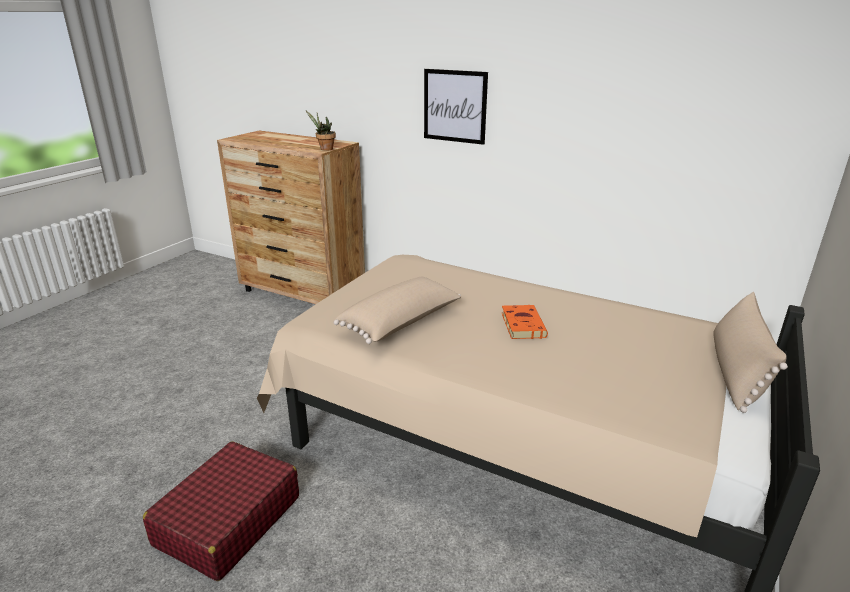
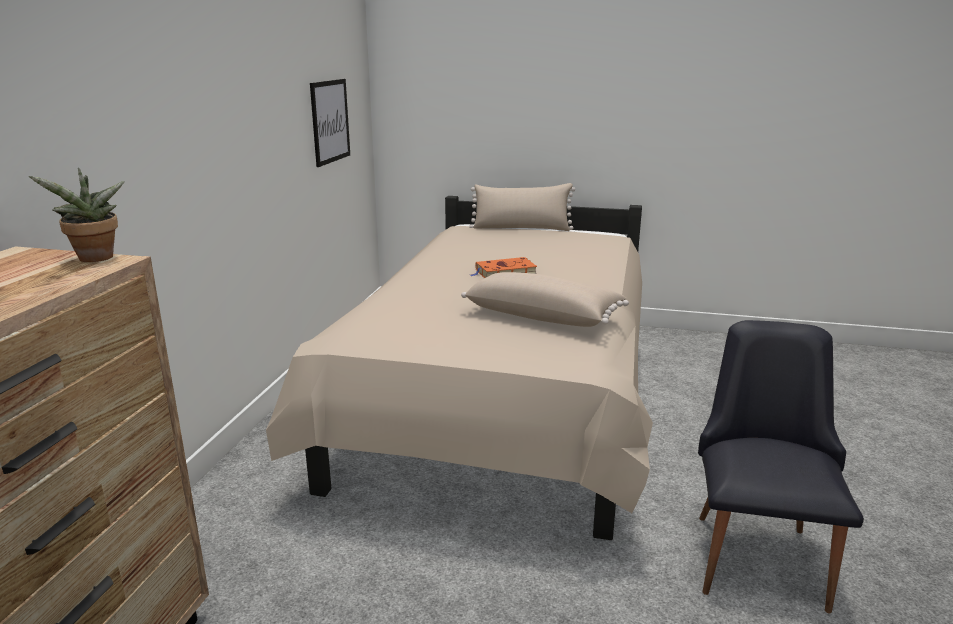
camera: 105 degrees left, 5 degrees down
(228, 521) = (757, 550): red suitcase -> black chair
(455, 106) = (153, 112): picture -> picture (330, 121)

